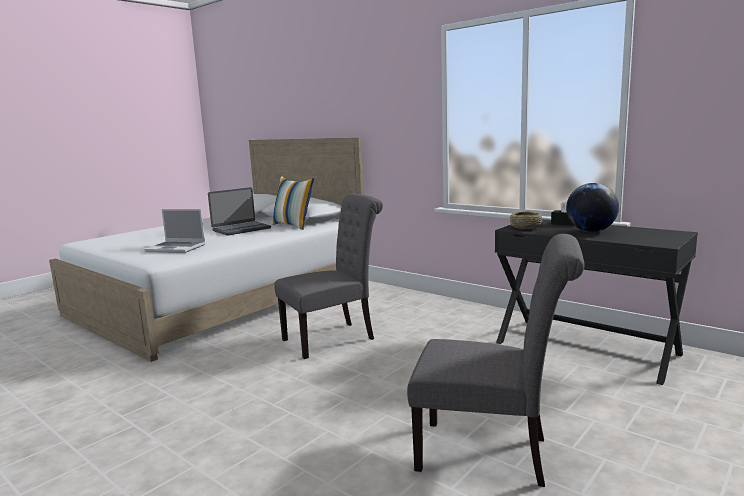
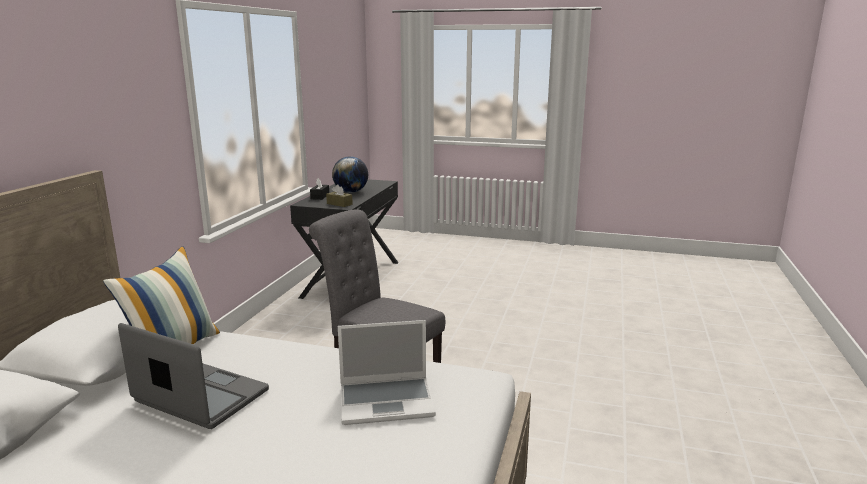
camera: 115 degrees left, 5 degrees up
(177, 248) = (387, 401): laptop -> laptop turned 90 degrees clockwise
(492, 454) = (510, 293): grey chair -> none
(525, 227) = (339, 204): beige bowl -> brown tissue box

